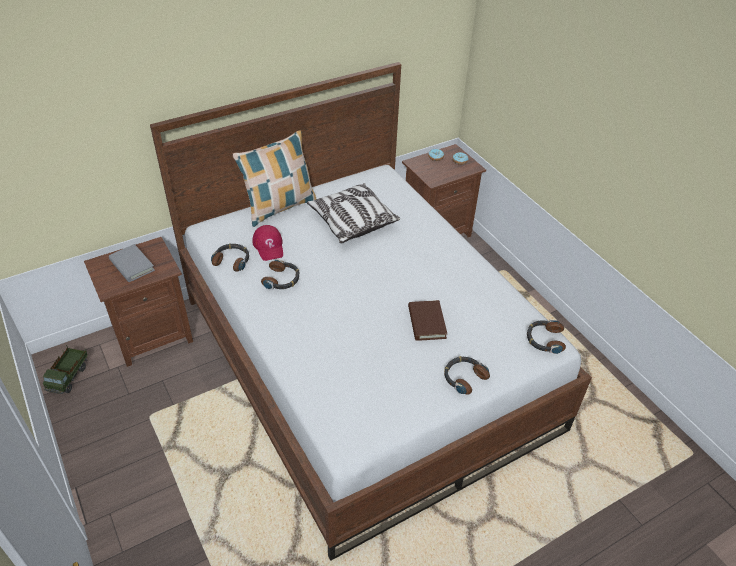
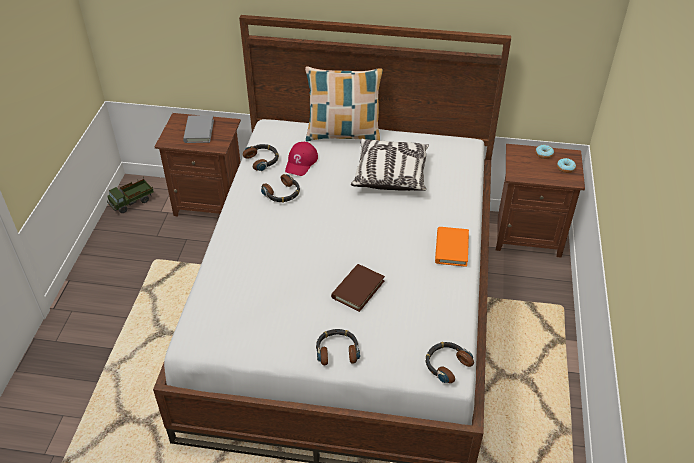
camera: 40 degrees right, 0 degrees up
(457, 255) = (451, 248): none -> orange book

